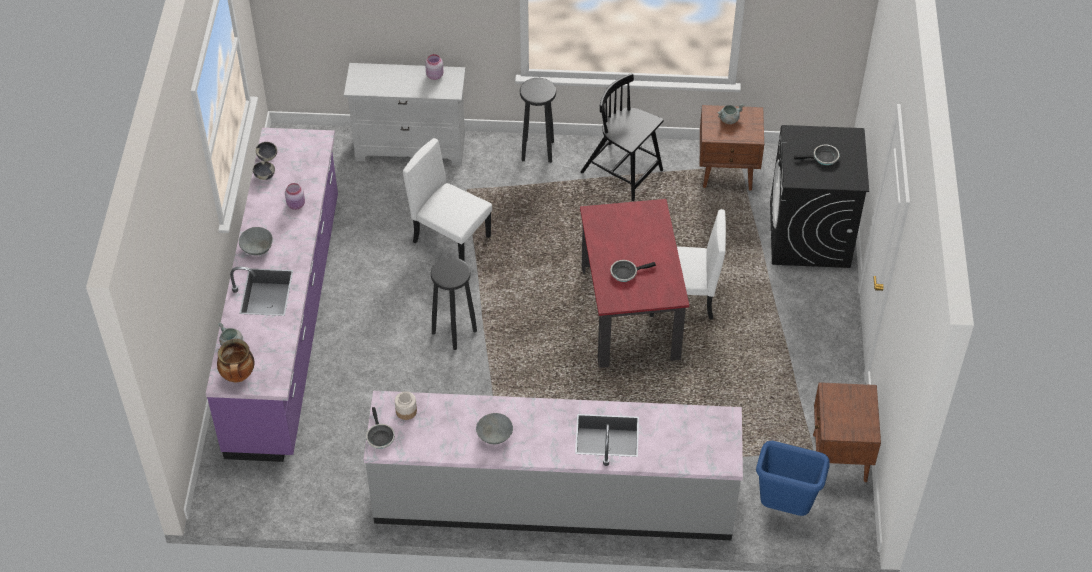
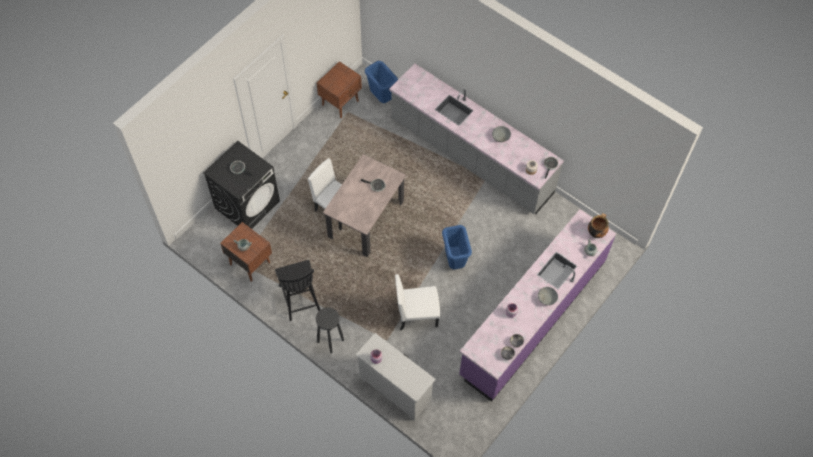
camera: 145 degrees left, 10 degrees up
(452, 238) = (417, 314): white chair -> white chair turned 105 degrees clockwise
(454, 331) = (454, 261): black stool -> blue trash can
(630, 312) = (366, 219): red dining table -> beige dining table

